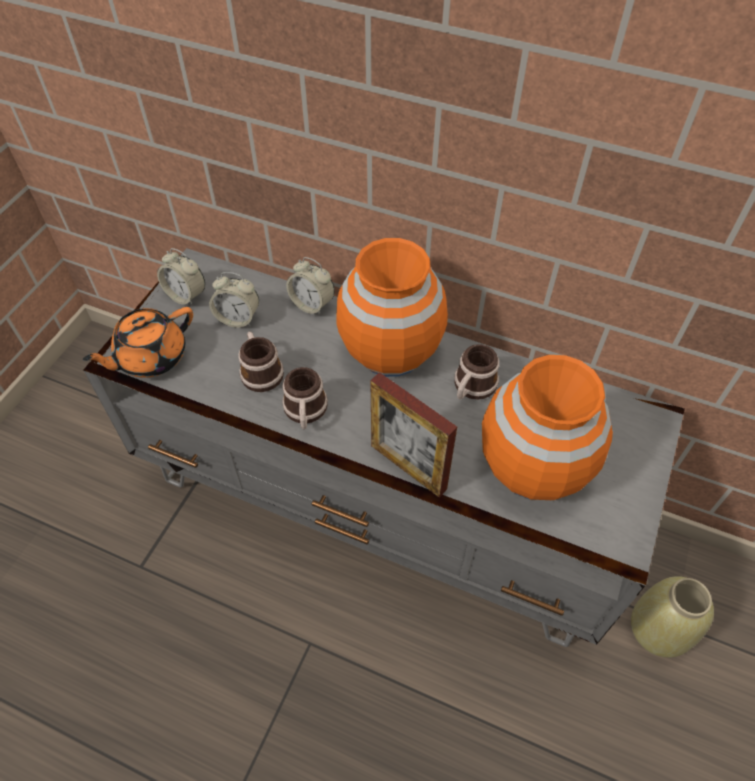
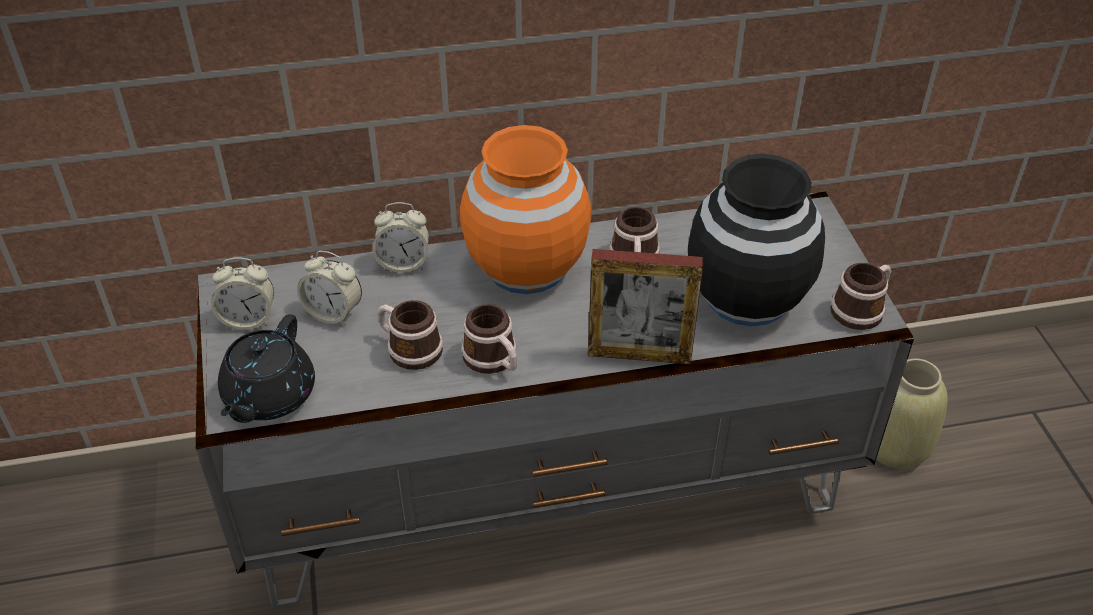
camera: 35 degrees left, 10 degrees down
(150, 357) = (268, 396): orange teapot -> black teapot
(238, 318) = (333, 313): alarm clock -> alarm clock turned 45 degrees clockwise
(533, 466) = (746, 297): orange vase -> black vase
(620, 532) = (861, 309): none -> mug

